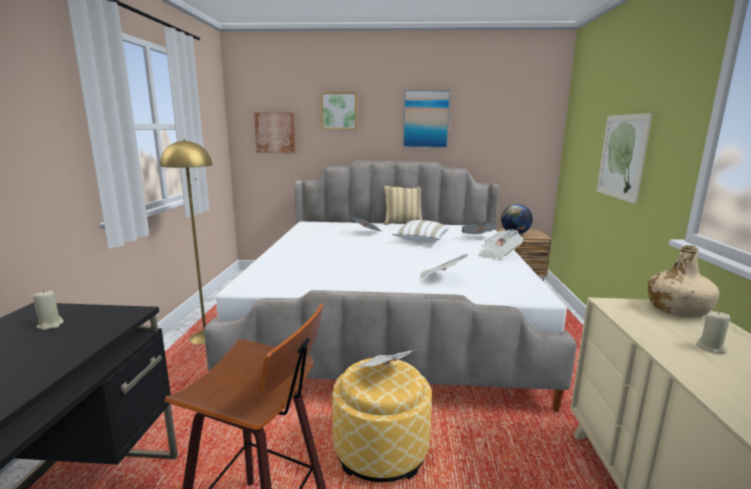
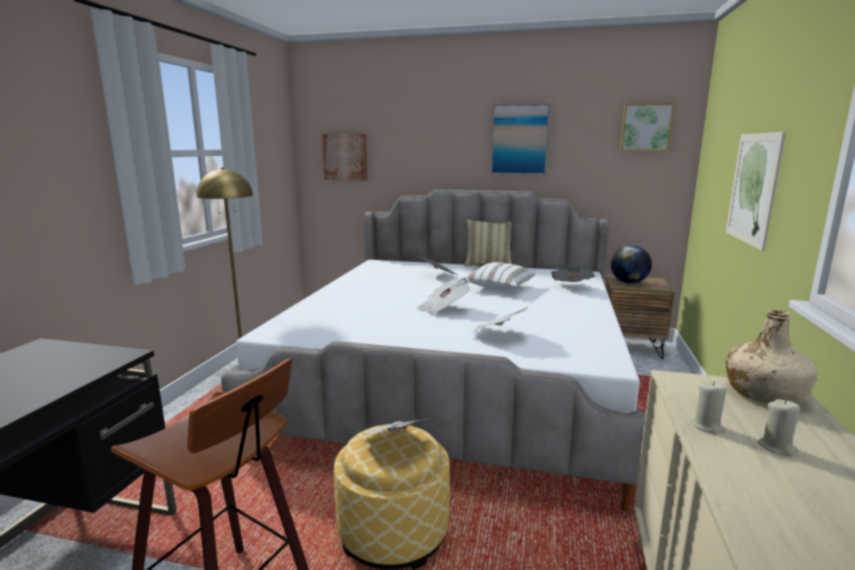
camera: 10 degrees right, 0 degrees up
(50, 325) = (42, 363): beige candle -> beige candle (707, 426)
(339, 111) = (417, 131): picture -> picture (646, 127)
(498, 255) = (586, 309): newspaper -> newspaper (443, 309)

